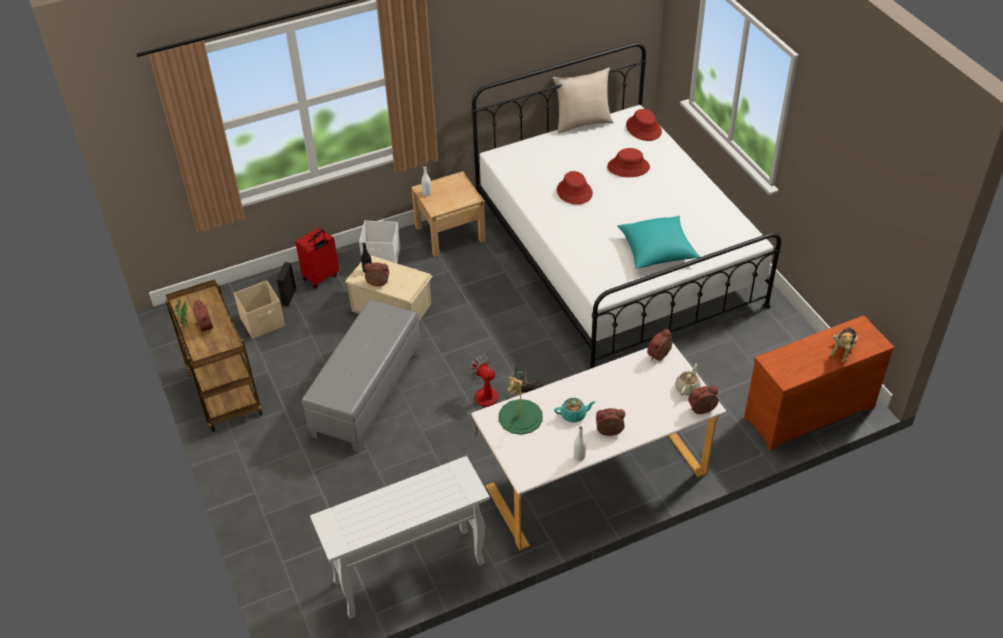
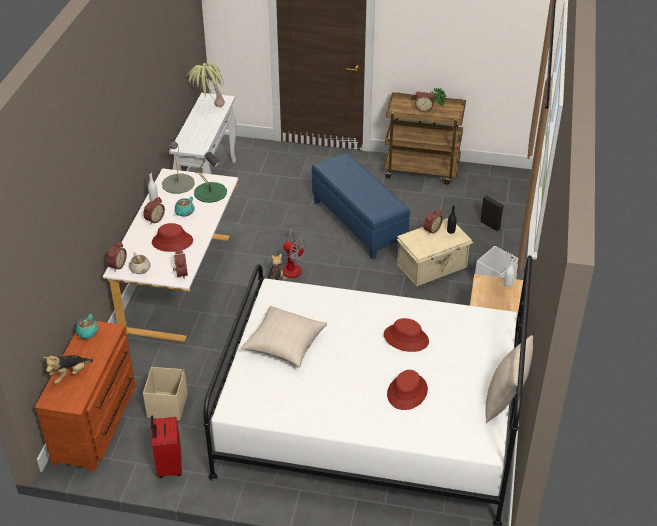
camera: 125 degrees right, 5 degrees down
(263, 322) = (473, 206): beige storage box -> beige storage box (167, 406)
(321, 277) = (498, 247): red suitcase -> red suitcase (168, 466)
(363, 522) = (208, 108): none -> potted plant
(367, 394) = (358, 223): grey ottoman -> blue ottoman
(485, 404) = (292, 266): fan -> fan turned 45 degrees clockwise
(532, 455) = (178, 183): none -> grey table lamp
(643, 128) = (457, 440): red hat -> red hat (172, 242)
(657, 250) = (284, 344): turquoise pillow -> beige pillow
(793, 373) = (87, 333): none -> turquoise teapot
(843, 350) = (70, 374): plush toy -> plush toy turned 105 degrees counterclockwise

